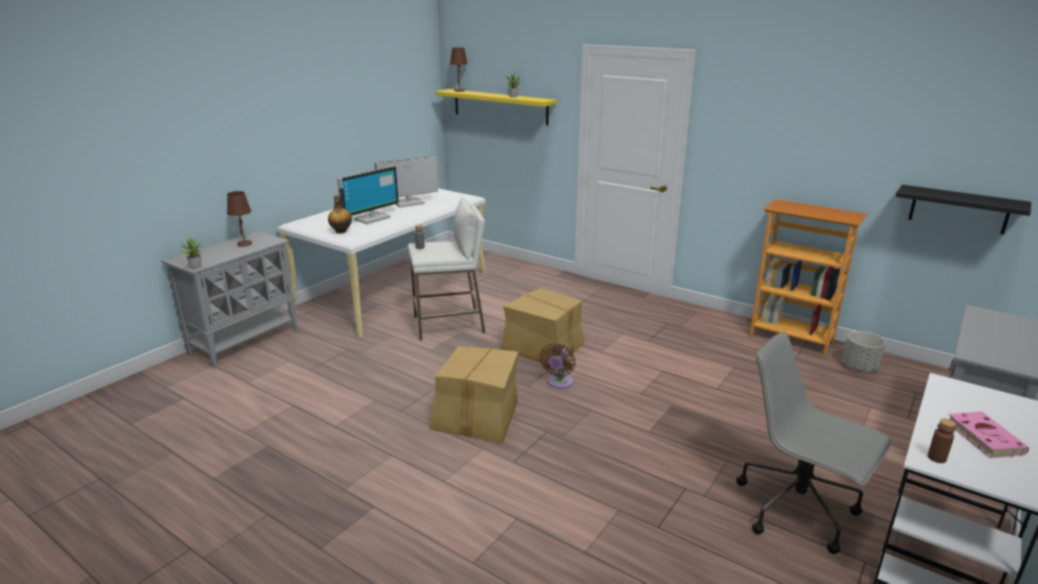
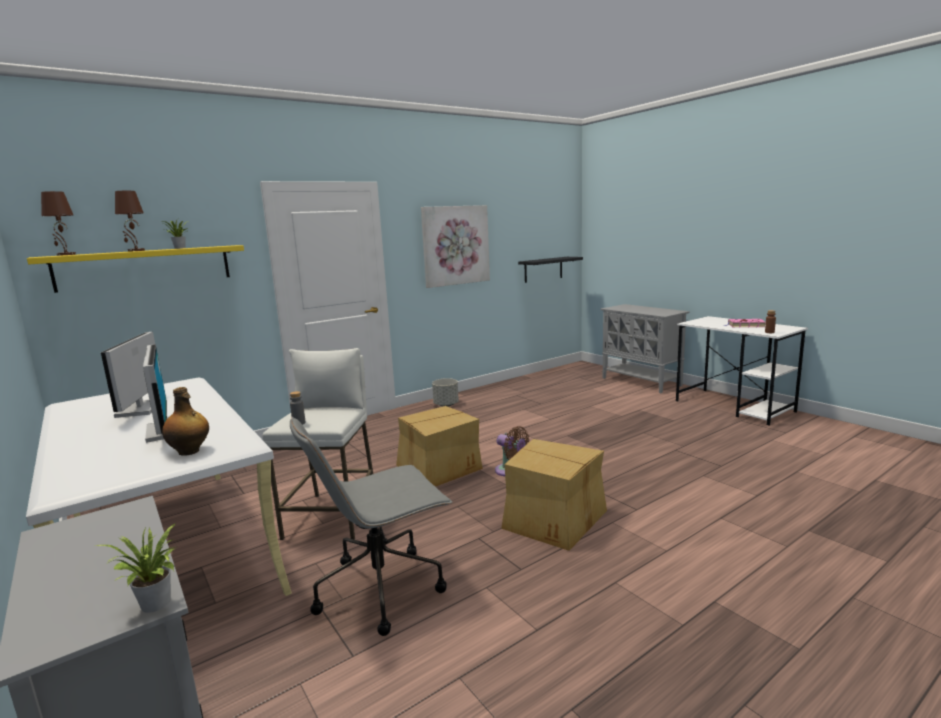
camera: 70 degrees left, 10 degrees down
(244, 244) = (91, 543): brown table lamp -> brown table lamp (136, 251)
(788, 140) = (455, 245): none -> picture
(791, 339) = (497, 388): bookcase -> none
(798, 510) = (697, 425): grey office chair -> grey office chair (382, 588)
(859, 367) = (544, 381): grey planter -> grey planter (446, 405)

